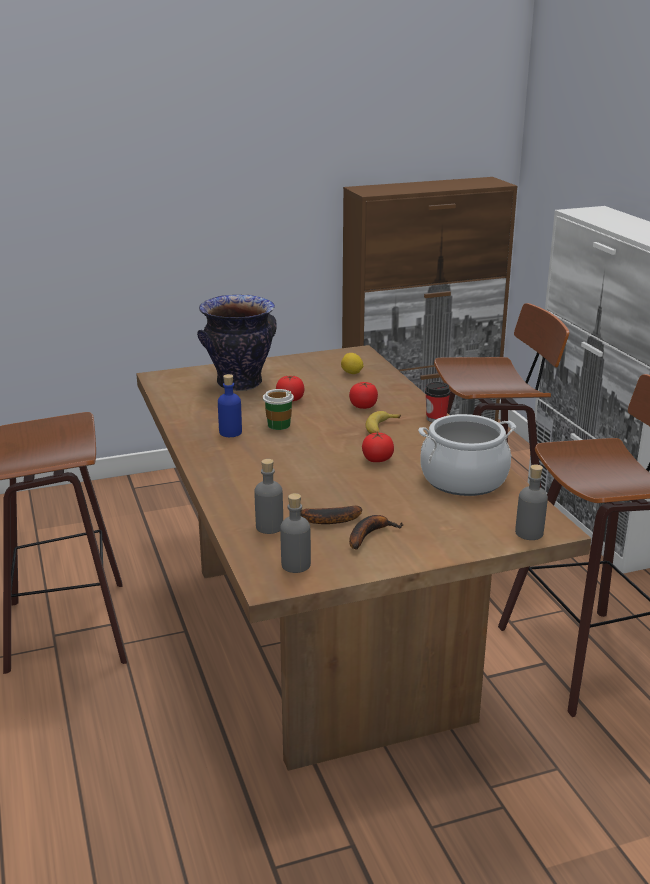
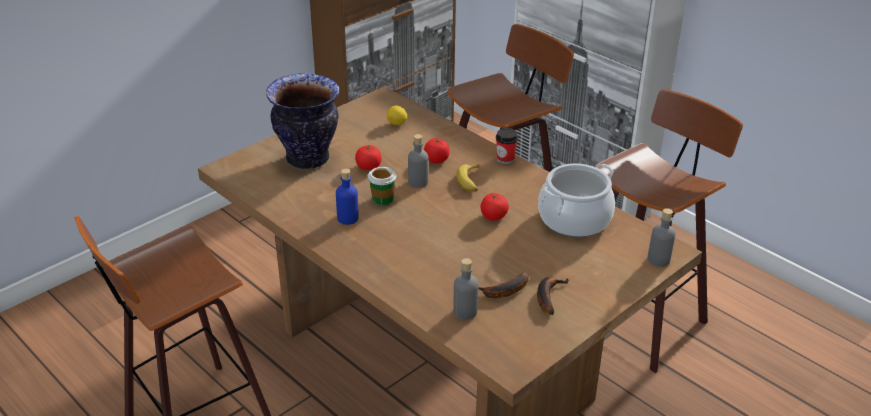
camera: 25 degrees left, 10 degrees up
(296, 565) = (516, 343): grey bottle -> grey bottle (418, 182)

